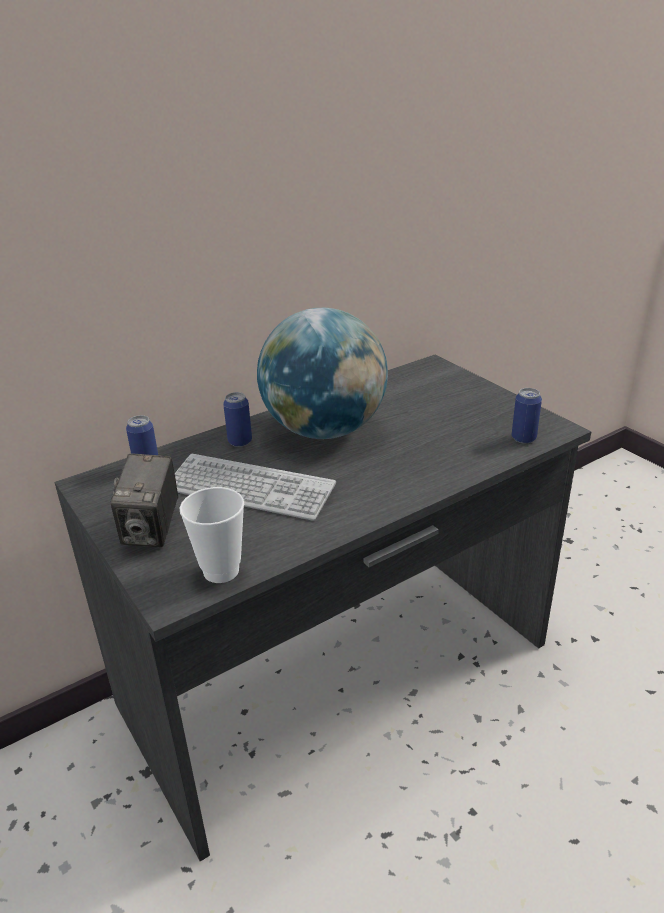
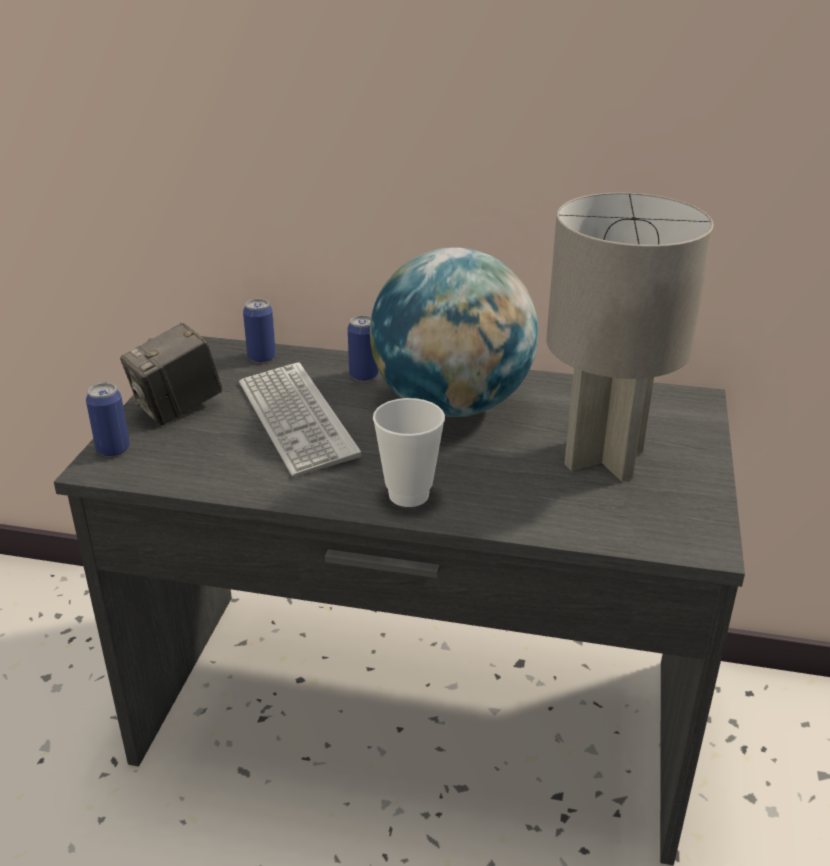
camera: 45 degrees right, 0 degrees up
(221, 571) = (161, 470): cup -> cup (408, 495)
(448, 415) = (603, 459): none -> grey table lamp
(523, 438) = (639, 530): can -> can (113, 449)

